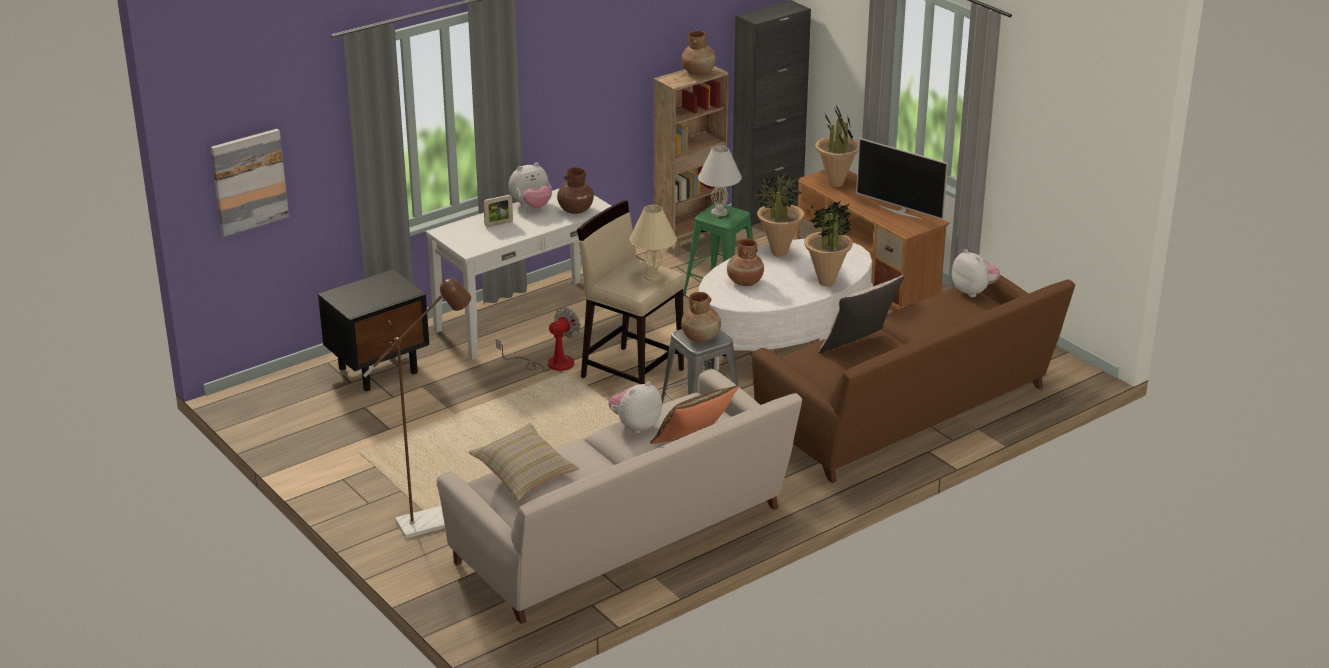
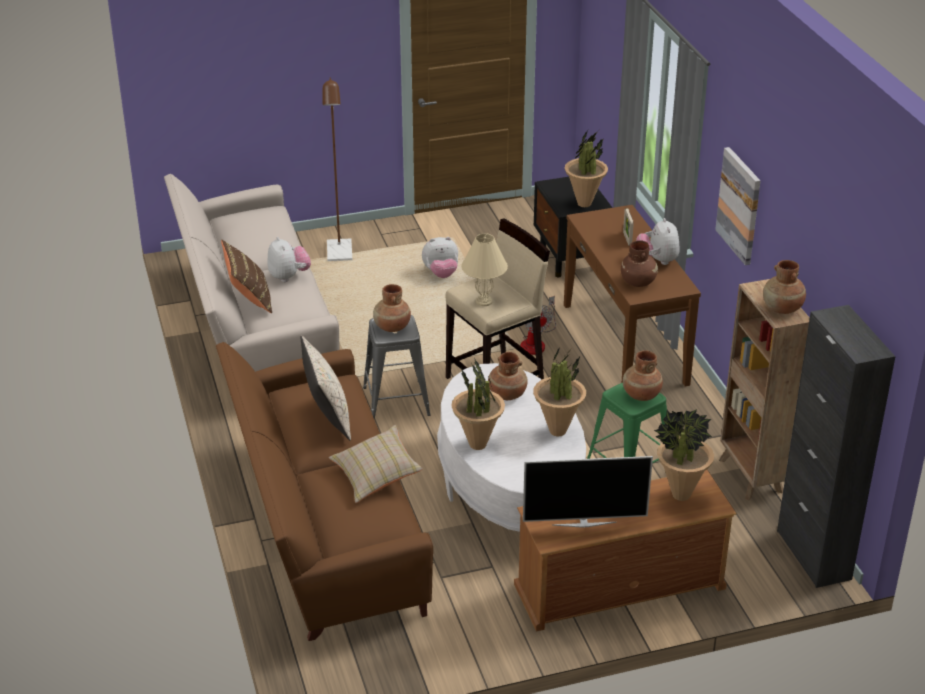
camera: 110 degrees right, 5 degrees up
(249, 181) = (600, 55): picture -> picture (739, 205)
(389, 285) = (584, 203): none -> potted plant
(524, 475) = (262, 221): beige pillow -> beige pillow (376, 475)
(526, 318) = (625, 343): white console table -> brown console table
(719, 212) = (641, 395): white table lamp -> brown vase
(901, 212) = (584, 523): television -> television turned 150 degrees counterclockwise
(973, 291) = (387, 530): plush toy -> plush toy (441, 274)

